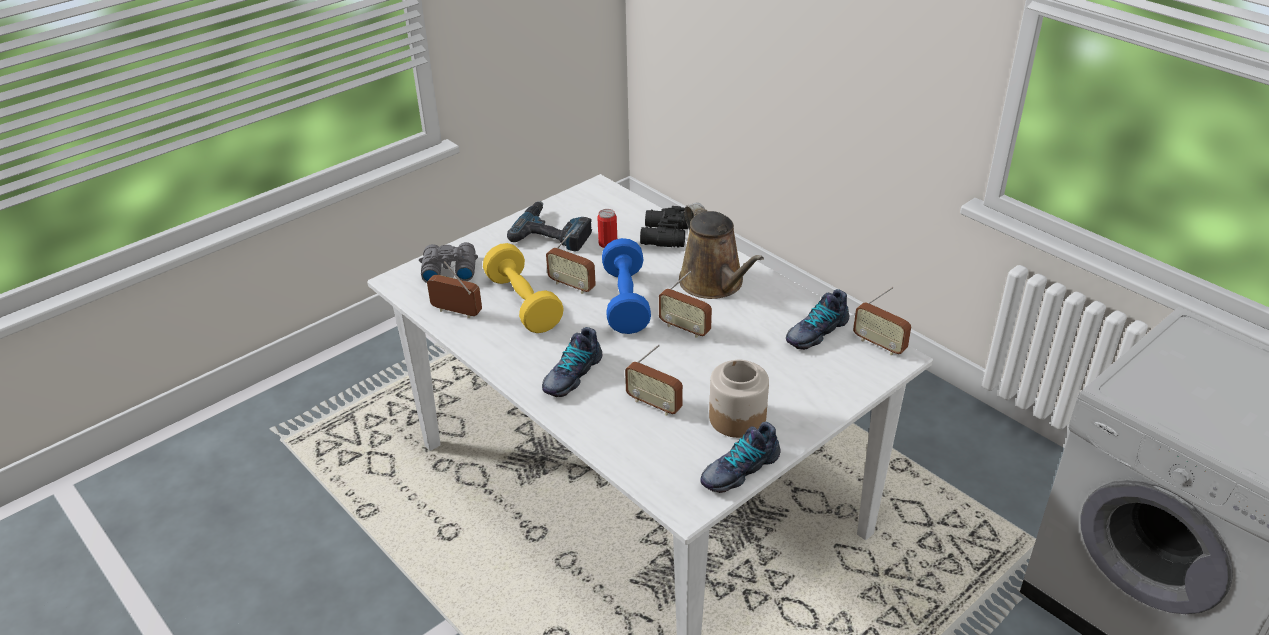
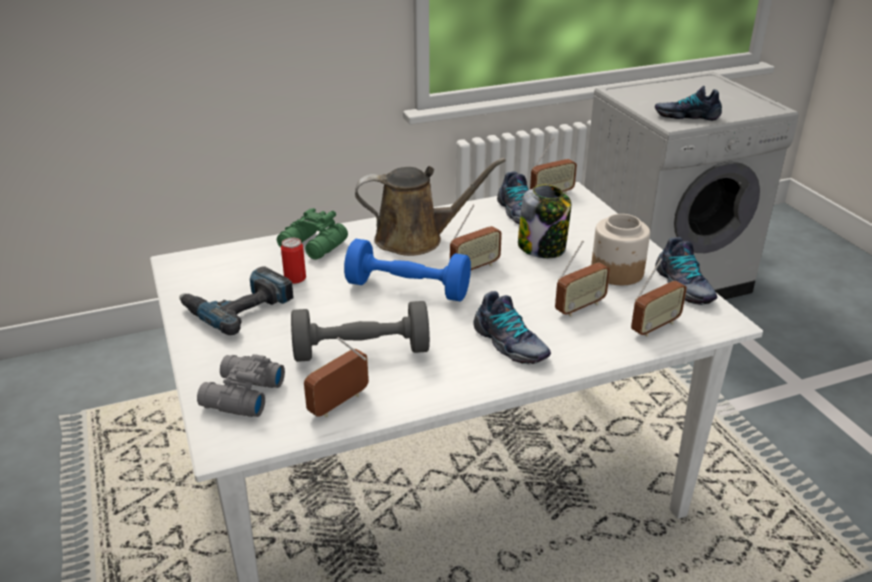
camera: 70 degrees left, 5 degrees down
(523, 304) = (361, 351): yellow dumbbell -> grey dumbbell
(572, 285) = (353, 314): radio -> radio (655, 327)
(663, 236) = (313, 246): black binoculars -> green binoculars
(752, 361) = (542, 248): none -> jar
(1162, 398) = (686, 115): none -> shoe

